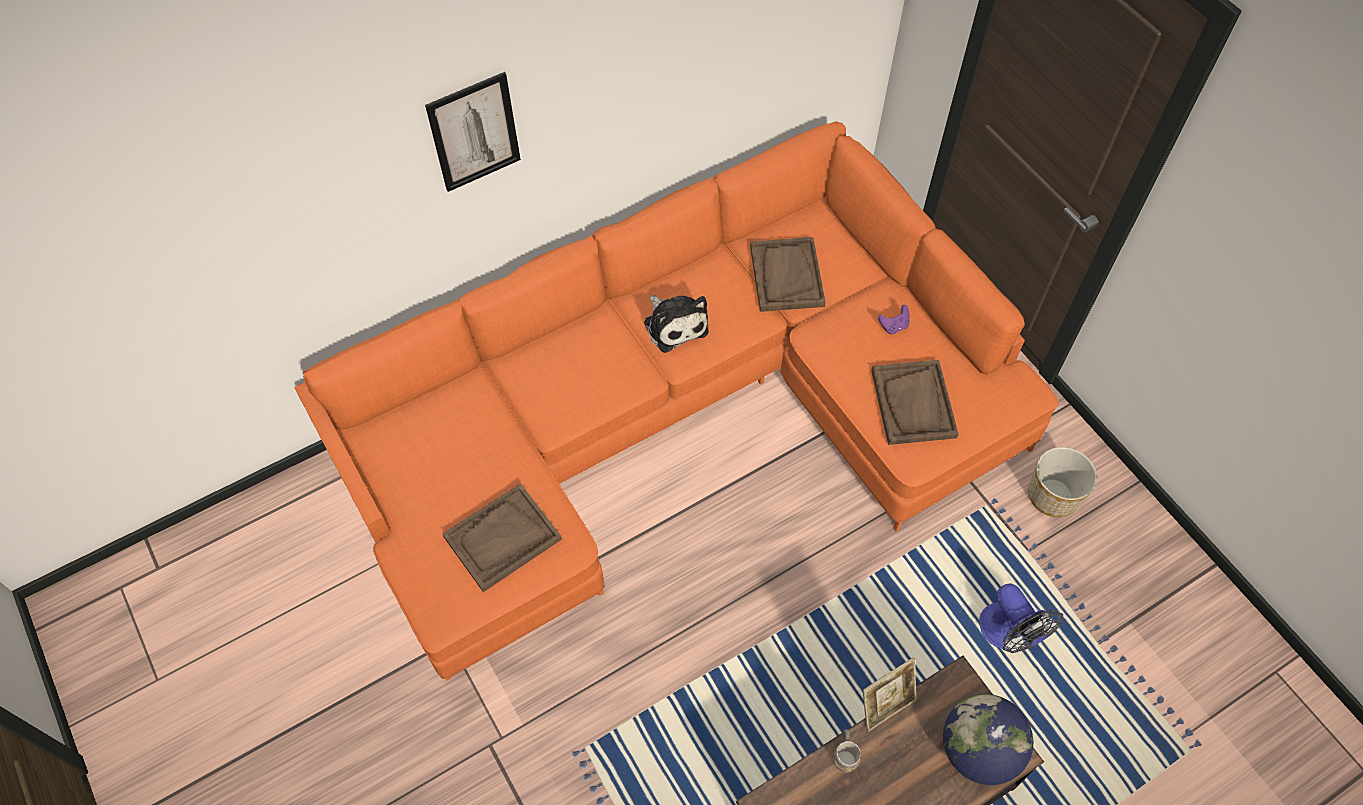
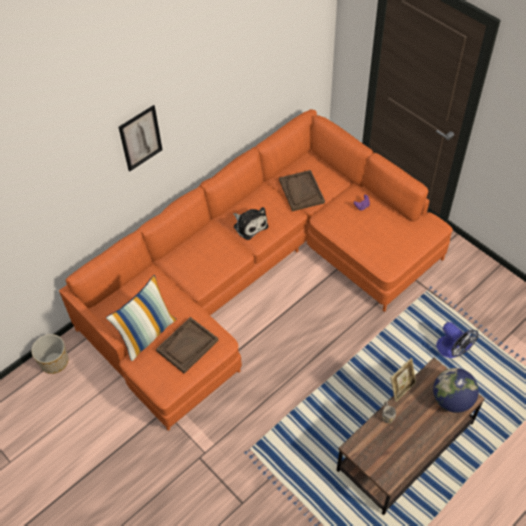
camera: 10 degrees left, 5 degrees down
(436, 500) = (147, 334): none -> pillow
(913, 404) = (381, 242): brown tray -> none
(1052, 495) = (459, 279): planter -> planter (54, 361)

